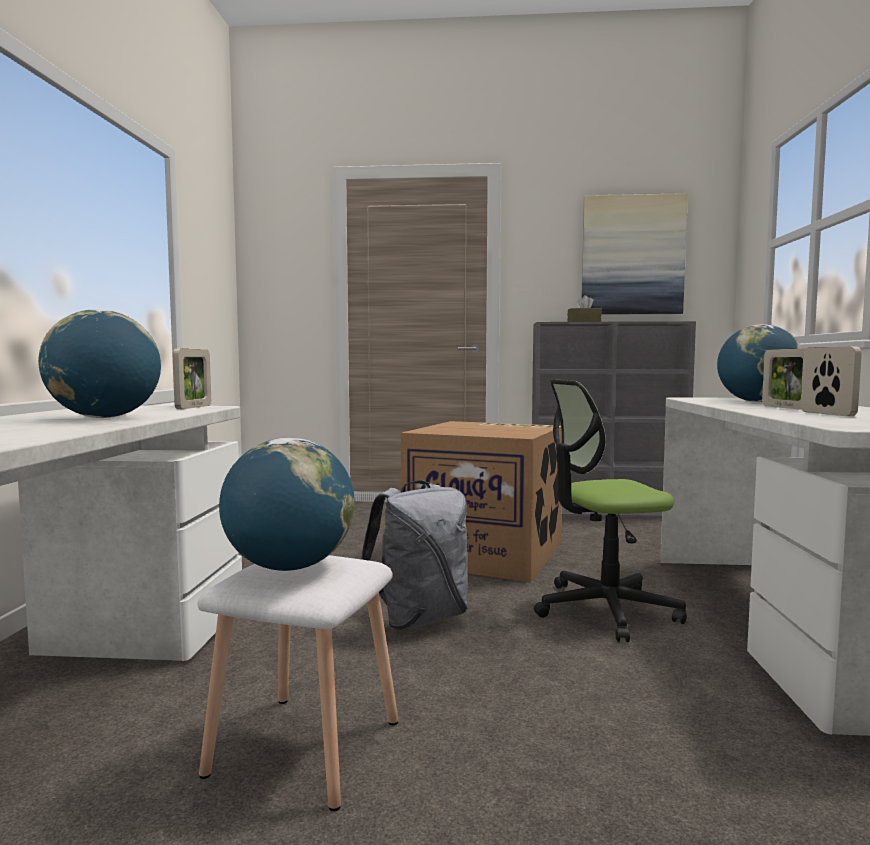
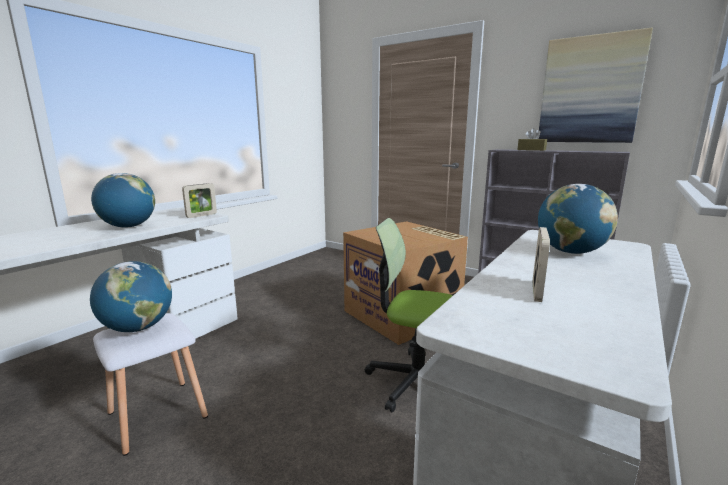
camera: 30 degrees right, 10 degrees up
(419, 619) = (302, 353): grey backpack -> none
(786, 407) = (549, 270): picture frame -> none

